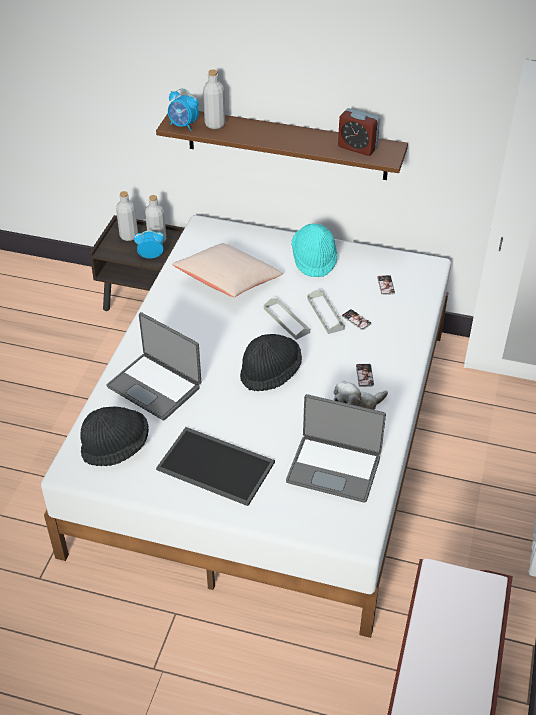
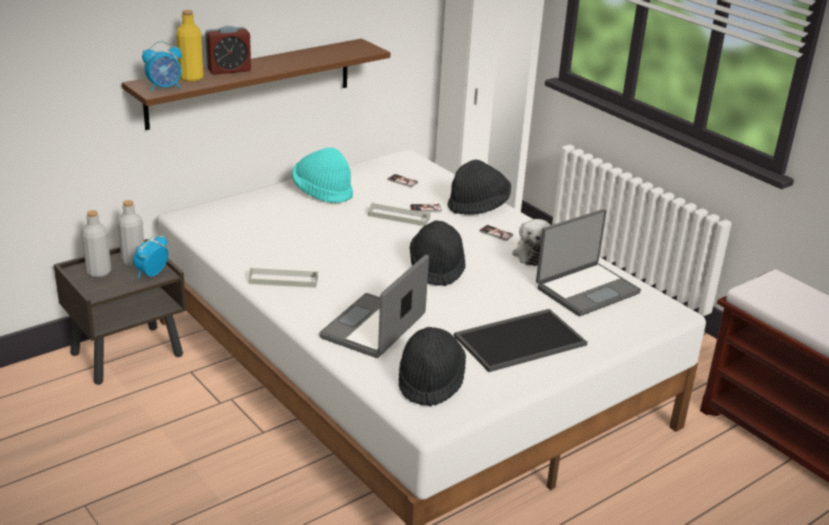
camera: 55 degrees left, 15 degrees down
(155, 386) = (375, 328): laptop -> laptop turned 135 degrees clockwise
(215, 124) = (191, 78): grey bottle -> yellow bottle
(228, 281) = (286, 237): beige pillow -> none
(286, 320) = (381, 235): grey tray -> grey tray (283, 280)
(357, 148) = (336, 52): alarm clock -> alarm clock (229, 70)
(398, 344) = (478, 206): none -> black hat

